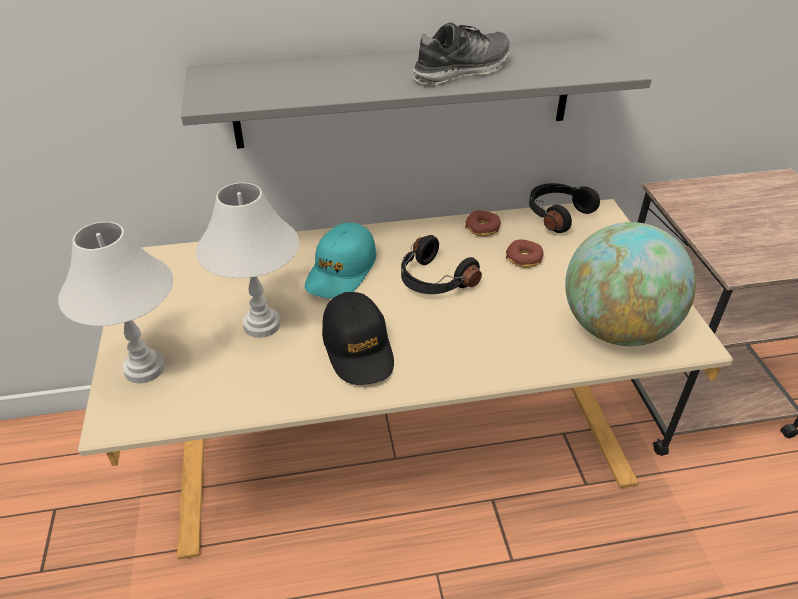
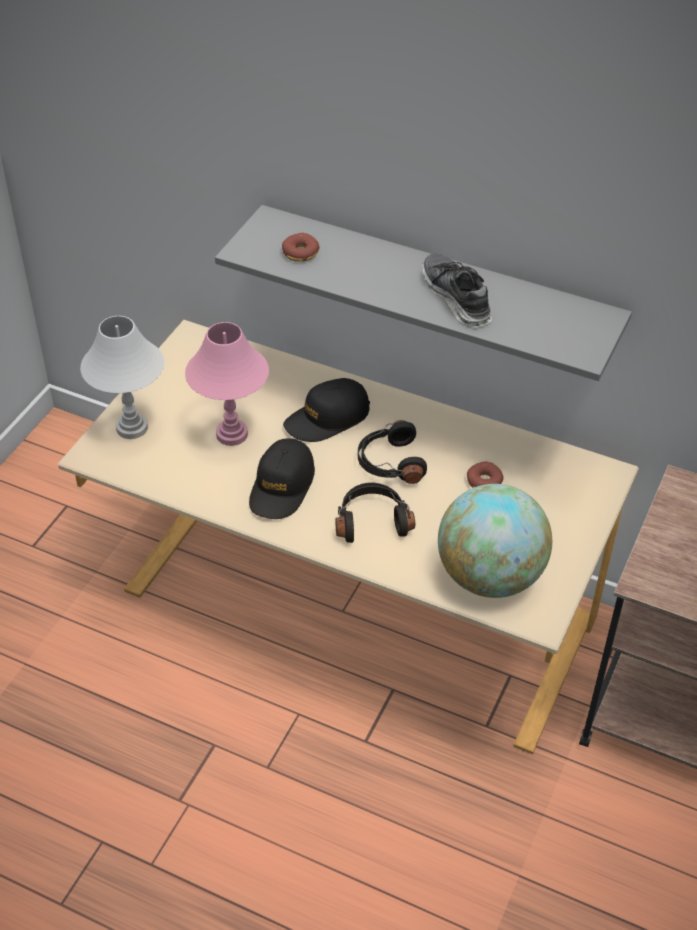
camera: 35 degrees right, 5 degrees up
(262, 324) = (232, 434): white table lamp -> pink table lamp
(341, 271) = (327, 418): turquoise cap -> black cap
(462, 70) = (455, 298): shoe -> shoe turned 120 degrees counterclockwise
(482, 228) = (480, 437): donut -> donut (300, 253)
(557, 214) = (563, 455): black headphones -> black headphones (372, 520)

